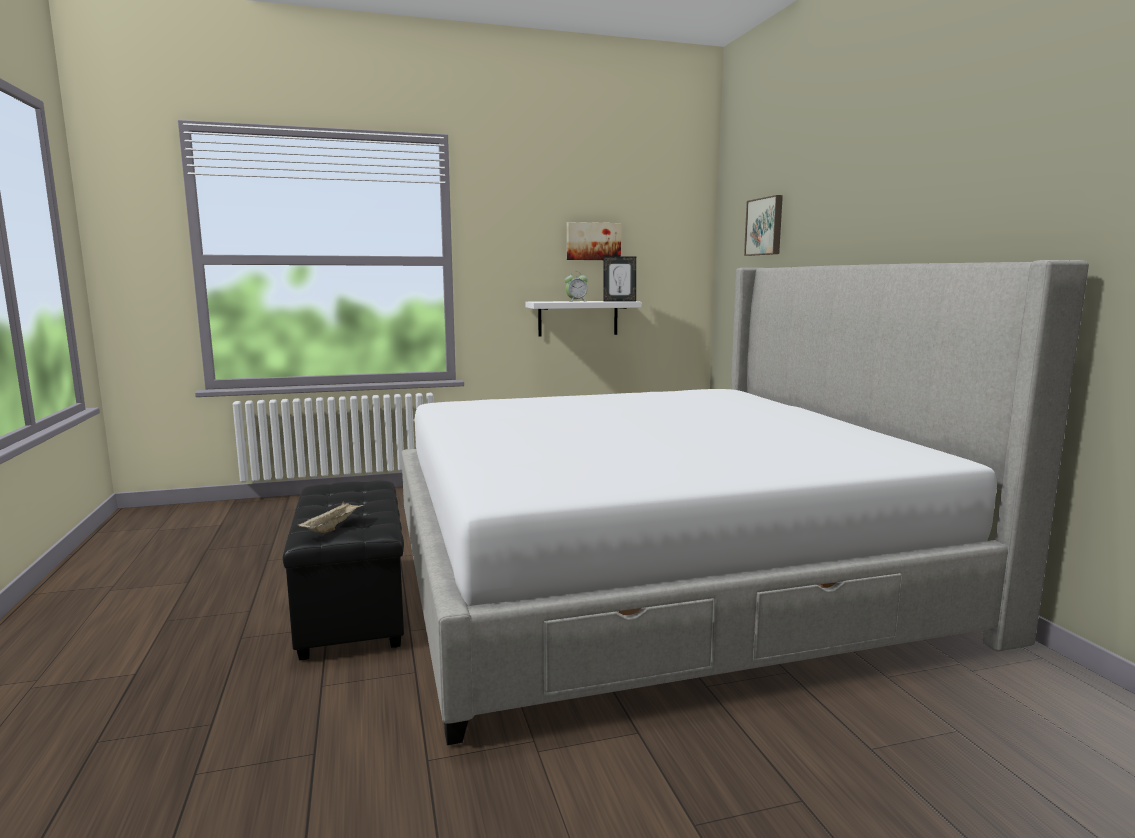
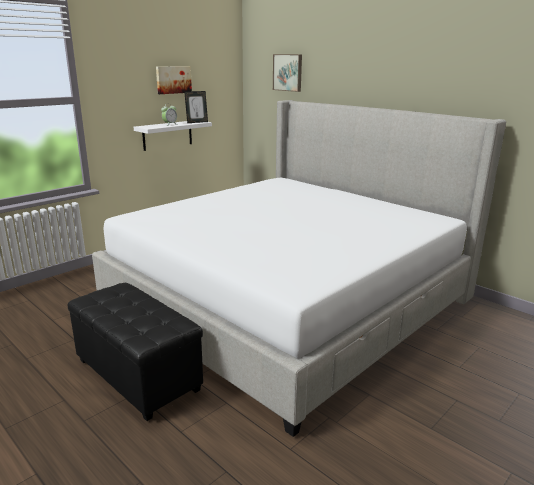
camera: 30 degrees left, 10 degrees up
(332, 527) = (150, 330): beige tray -> none

